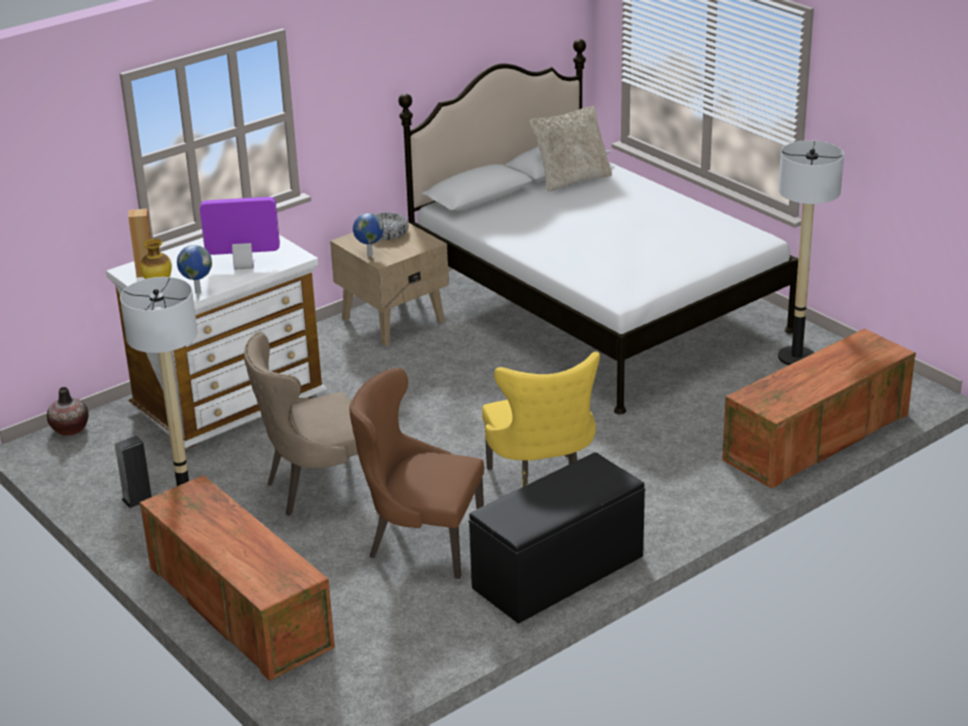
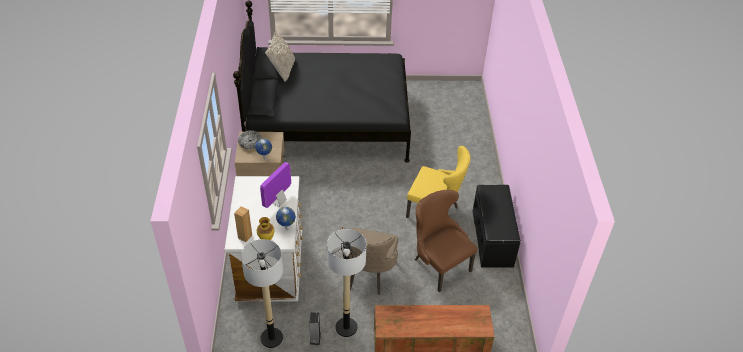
camera: 55 degrees left, 15 degrees up
(70, 429) = (227, 335): vase -> none
(421, 544) = (439, 265): brown chair -> brown chair turned 90 degrees clockwise
(597, 311) = (328, 122): white bed -> black bed
(797, 357) = (419, 98): floor lamp -> floor lamp (272, 338)
(817, 438) = (474, 127): brown bench -> none

